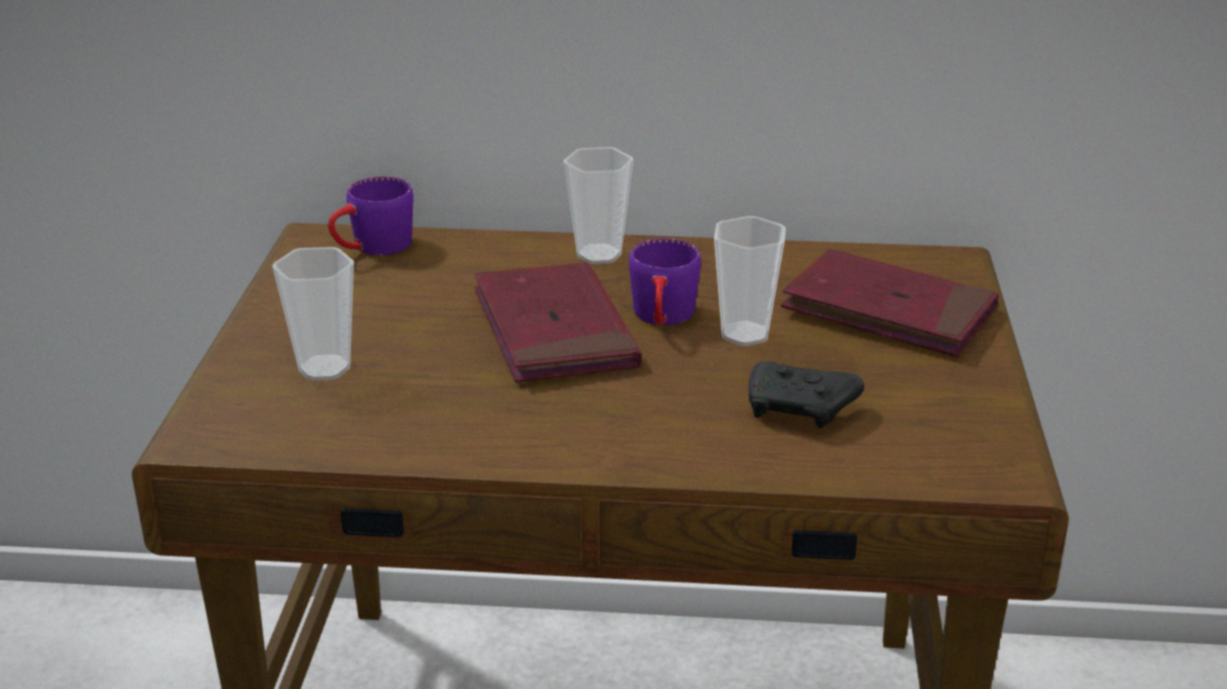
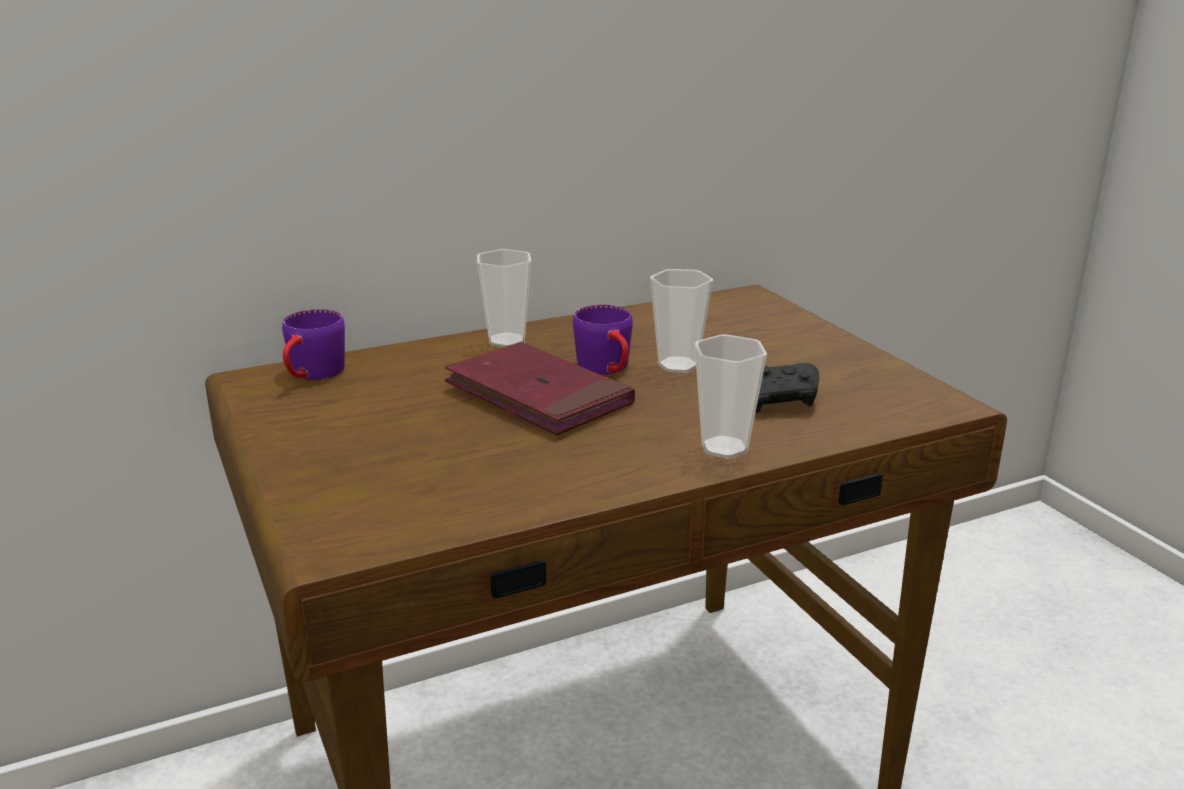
camera: 30 degrees left, 5 degrees down
(324, 368) = (379, 467): cup -> cup (724, 448)
(888, 311) = (752, 331): red book -> none

